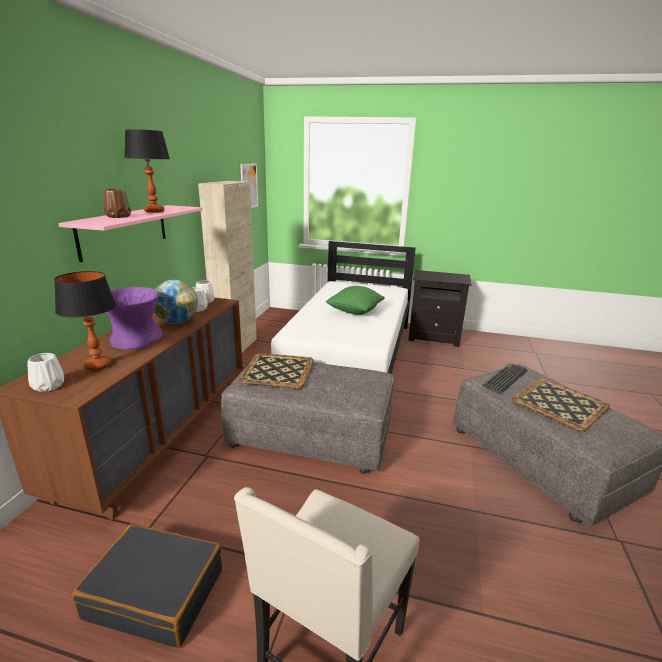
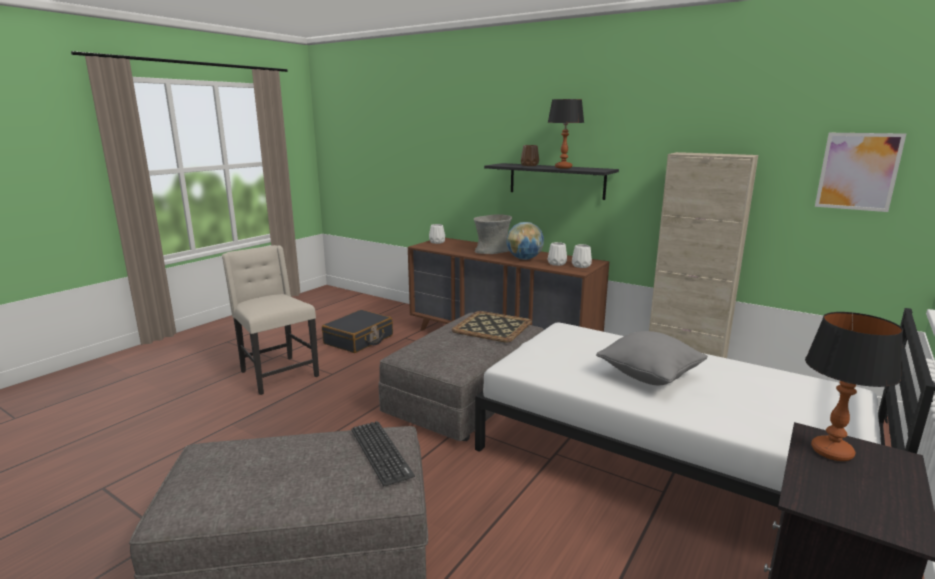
camera: 110 degrees right, 5 degrees down
(98, 365) = (456, 247): table lamp -> table lamp (832, 452)
(124, 230) = (556, 180): pink shelf -> black shelf
(136, 340) = (492, 251): purple vase -> grey vase
(355, 312) = (649, 376): green pillow -> grey pillow
(560, 404) = (286, 465): tray -> none

